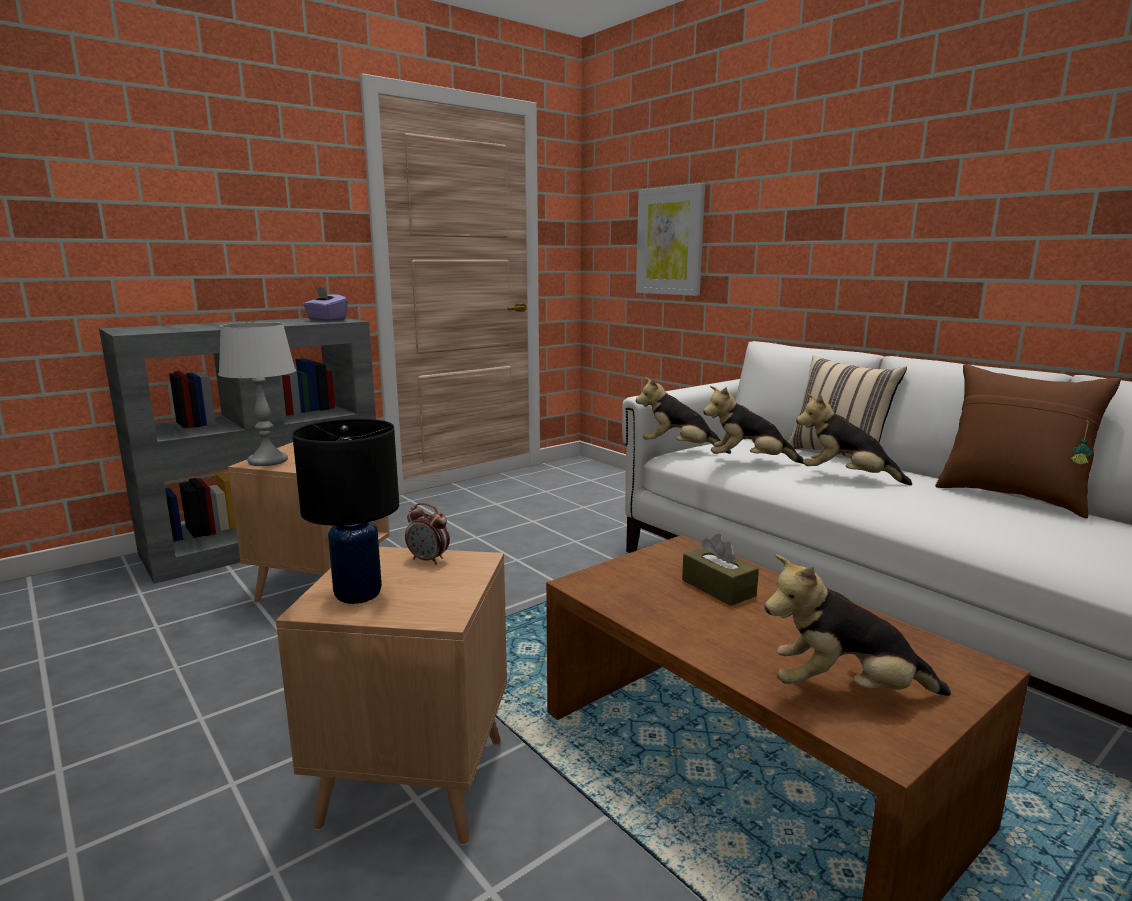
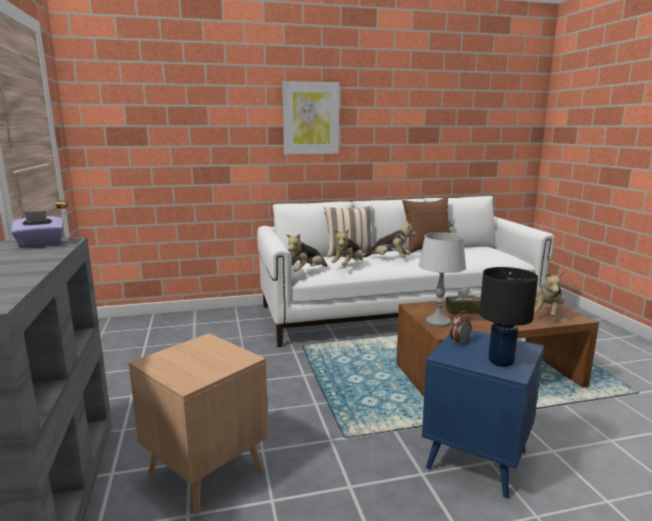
camera: 65 degrees left, 0 degrees up
(268, 461) = (191, 377): grey table lamp -> grey table lamp (438, 322)
(414, 782) = (476, 460): brown side table -> blue side table
(670, 241) = (176, 144): picture -> picture (311, 118)
(846, 478) = (389, 259): plush toy -> plush toy turned 120 degrees counterclockwise

